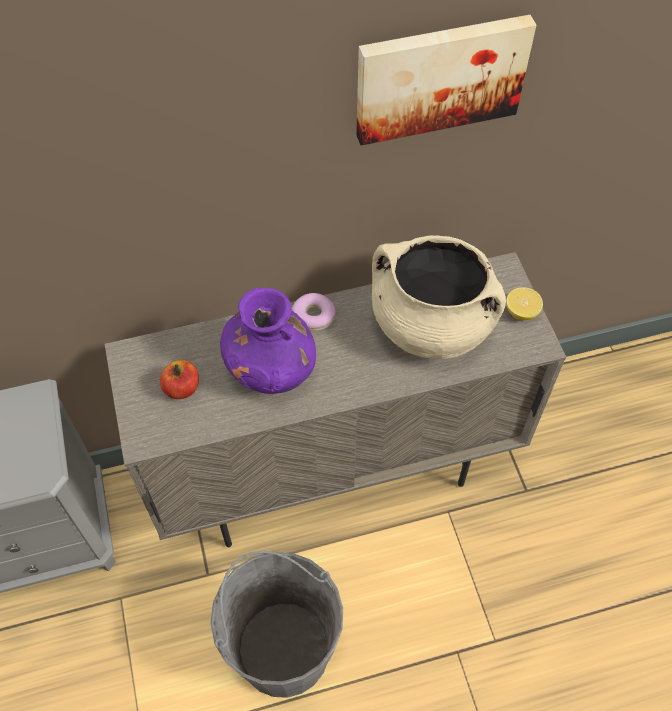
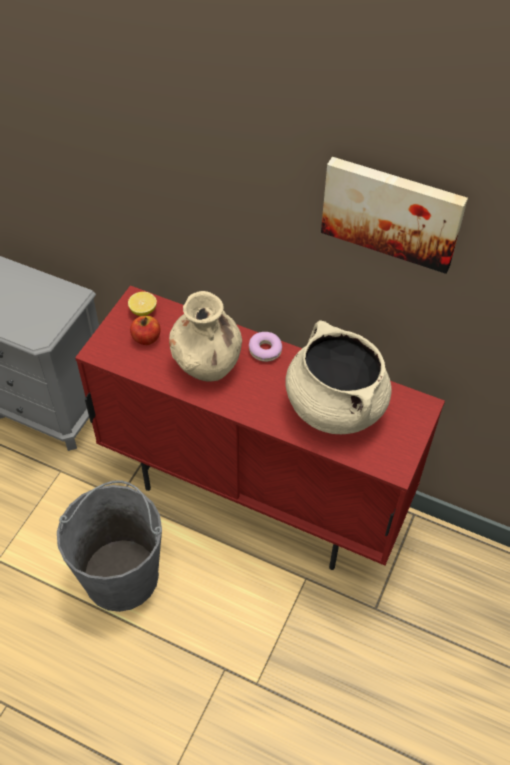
camera: 40 degrees right, 5 degrees down
(271, 370) = (207, 363): purple vase -> beige vase
(335, 471) = (255, 495): beige cabinet -> red cabinet
(521, 312) = (406, 440): lemon -> lemon (143, 311)

